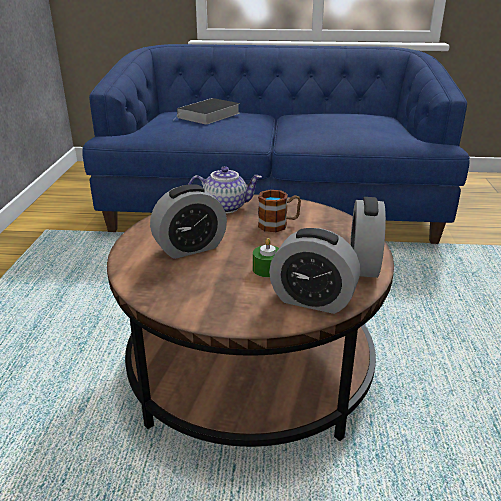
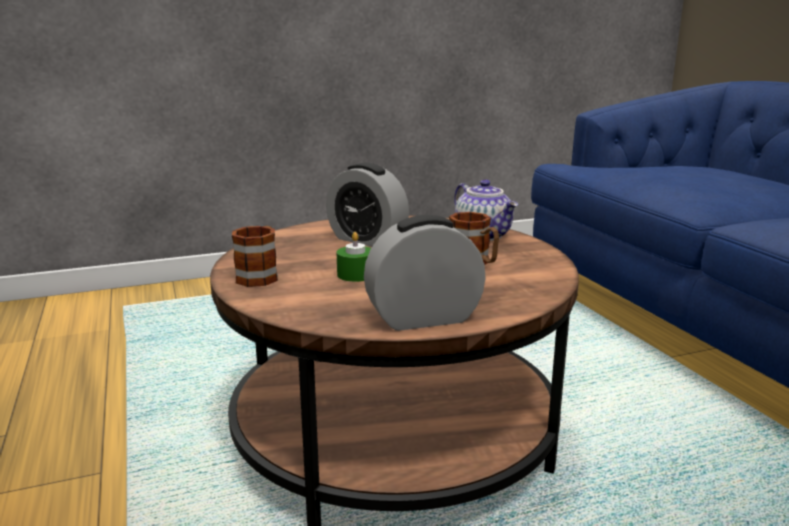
camera: 65 degrees right, 10 degrees down
(208, 116) = (714, 173): book -> none
(235, 309) = (260, 275): none -> mug
(312, 300) = (306, 303): alarm clock -> none

